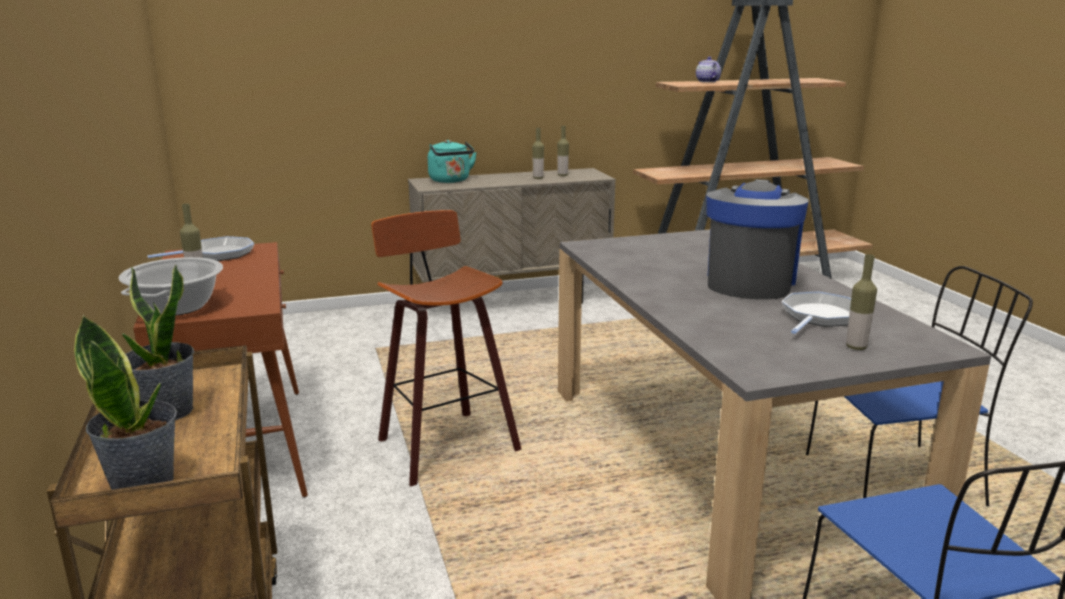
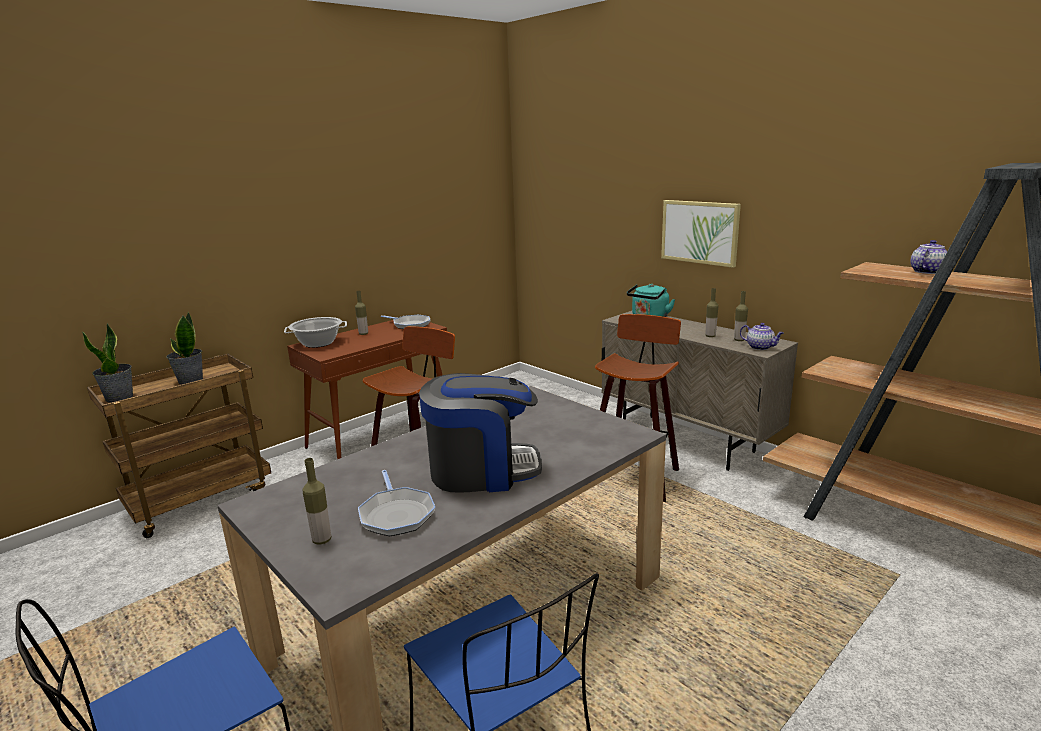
camera: 65 degrees right, 0 degrees up
(483, 76) = (700, 232): none -> picture
(547, 336) = (634, 475): none -> stool
(590, 175) = (760, 347): none -> teapot
(819, 317) = (396, 514): frying pan -> frying pan turned 60 degrees clockwise

